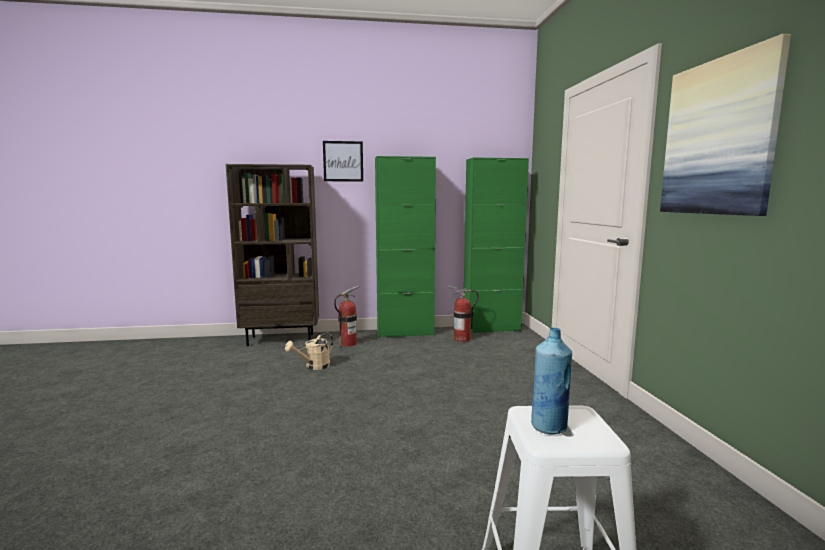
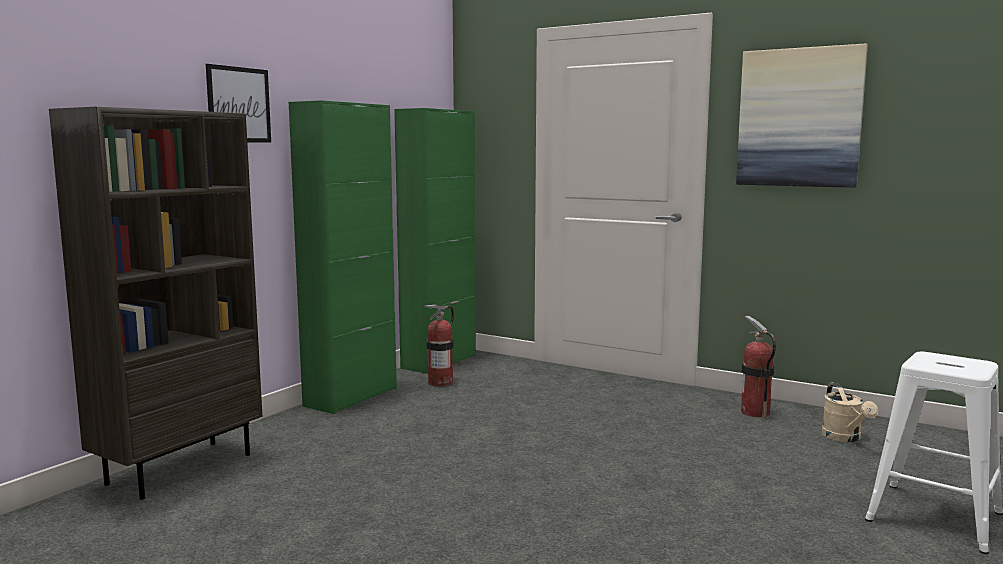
camera: 50 degrees left, 0 degrees up
(314, 367) = (354, 476): beige watering can -> beige watering can (845, 438)
(348, 344) = (312, 435): fire extinguisher -> fire extinguisher (755, 412)
(549, 427) = (948, 366): blue bottle -> none

